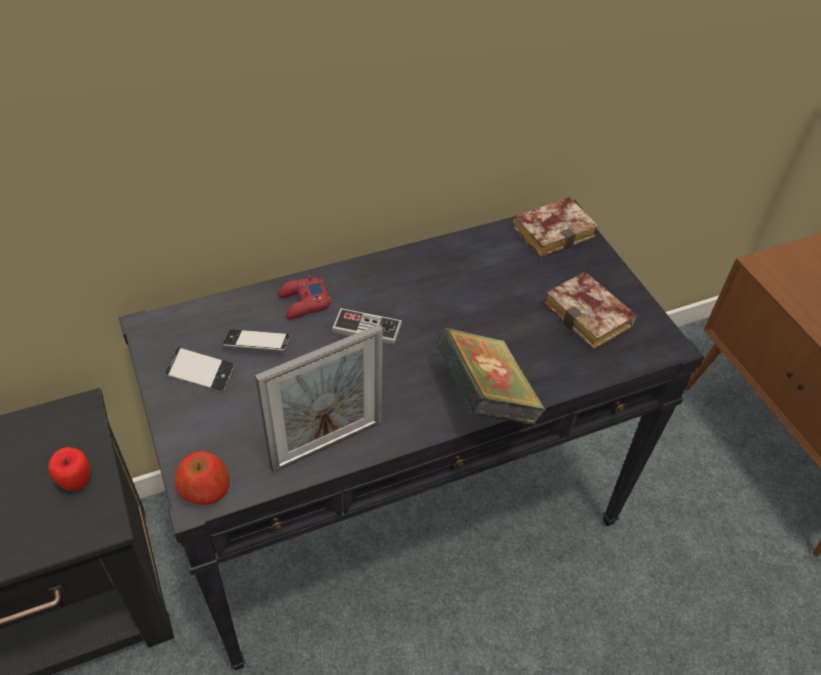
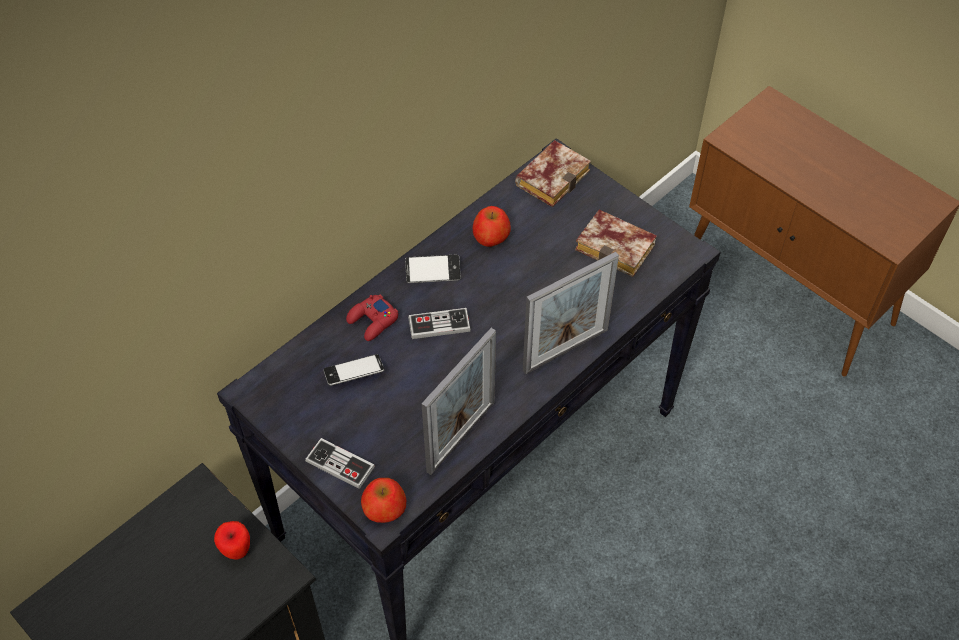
camera: 20 degrees left, 5 degrees up
(189, 427) = (340, 464): none -> game controller
(200, 373) = (321, 416): phone -> phone (433, 272)
(463, 265) = (491, 237): none -> apple
(485, 397) = (565, 350): book -> picture frame

